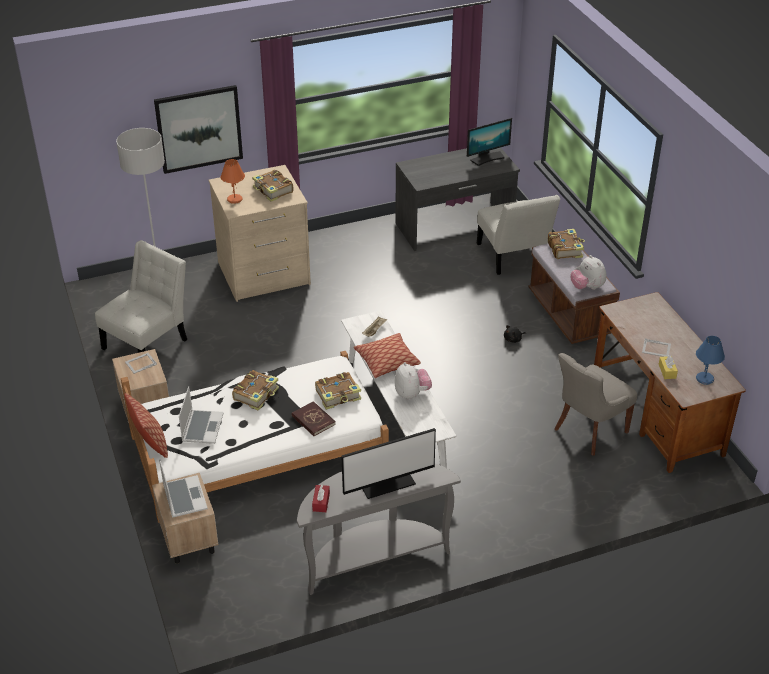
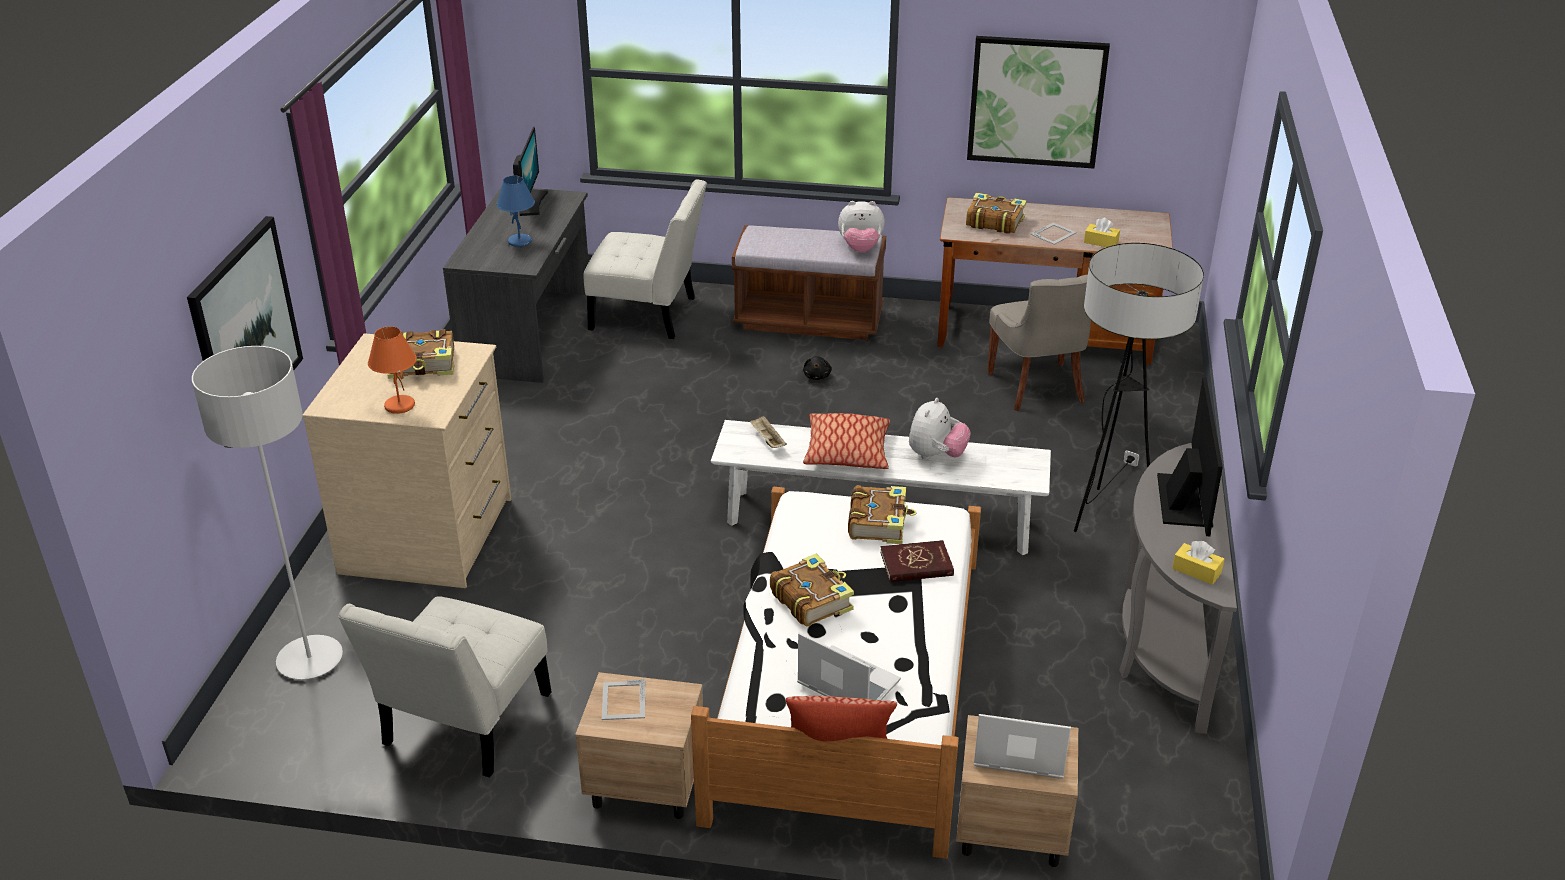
camera: 60 degrees left, 5 degrees down
(148, 342) = (462, 725): white chair -> white chair turned 135 degrees counterclockwise
(321, 502) = (1196, 571): red tissue box -> yellow tissue box
(412, 394) = (936, 455): plush toy -> plush toy turned 105 degrees clockwise
(476, 502) = (1108, 518): none -> floor lamp
(565, 249) = (768, 234): book -> book (994, 221)
(703, 261) = (1036, 102): none -> picture
(705, 379) = (1133, 227): blue table lamp -> blue table lamp (520, 241)

